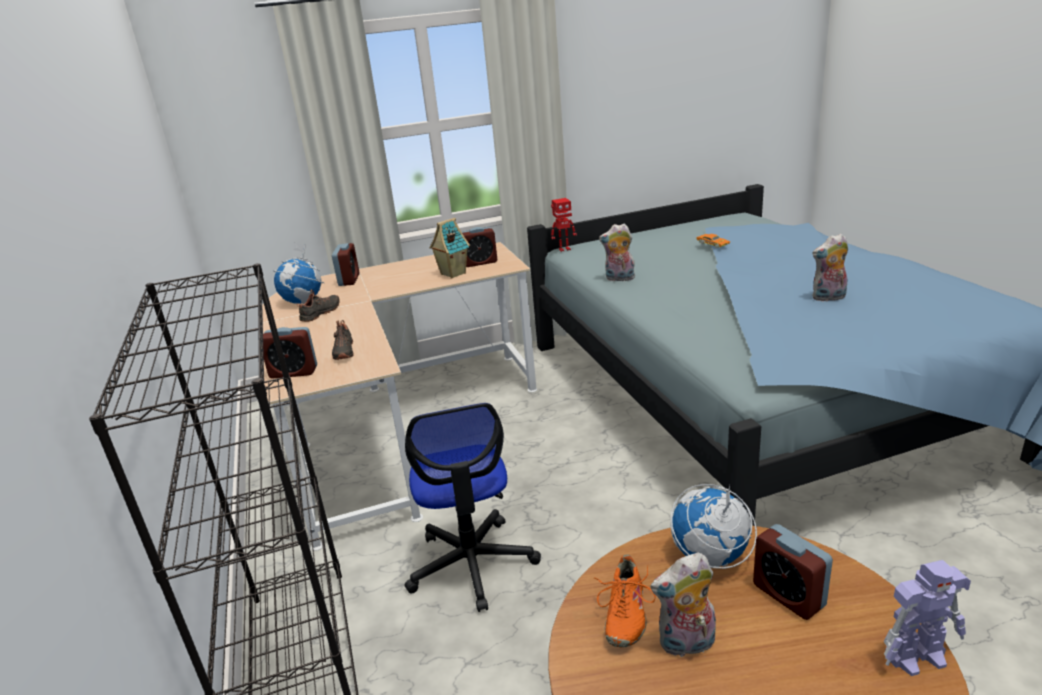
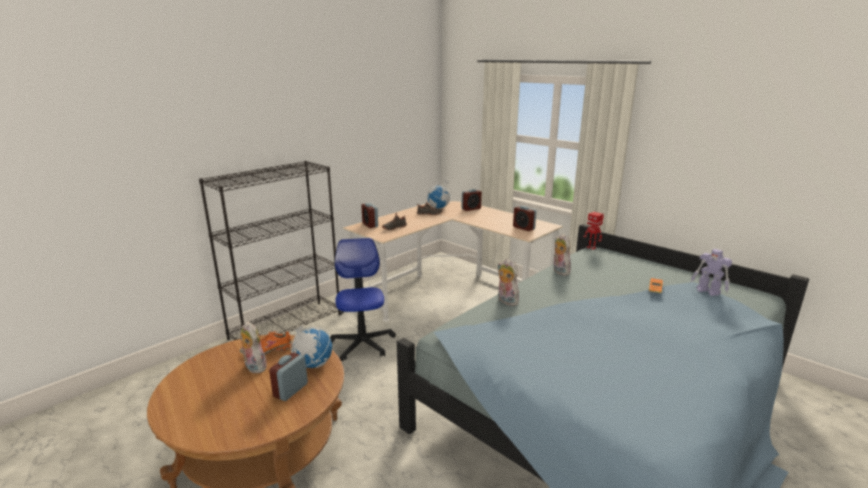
camera: 60 degrees right, 5 degrees down
(452, 274) = (500, 226): toy house -> none
(472, 564) = (362, 344): office chair -> office chair turned 120 degrees clockwise
(828, 298) = (594, 344): plush toy -> plush toy (506, 301)
(917, 656) = (255, 432): toy robot -> toy robot (708, 291)

